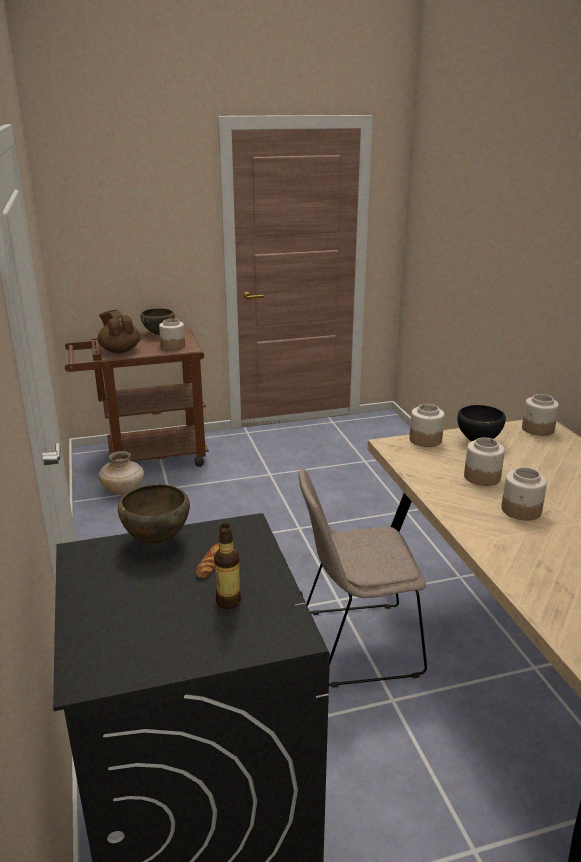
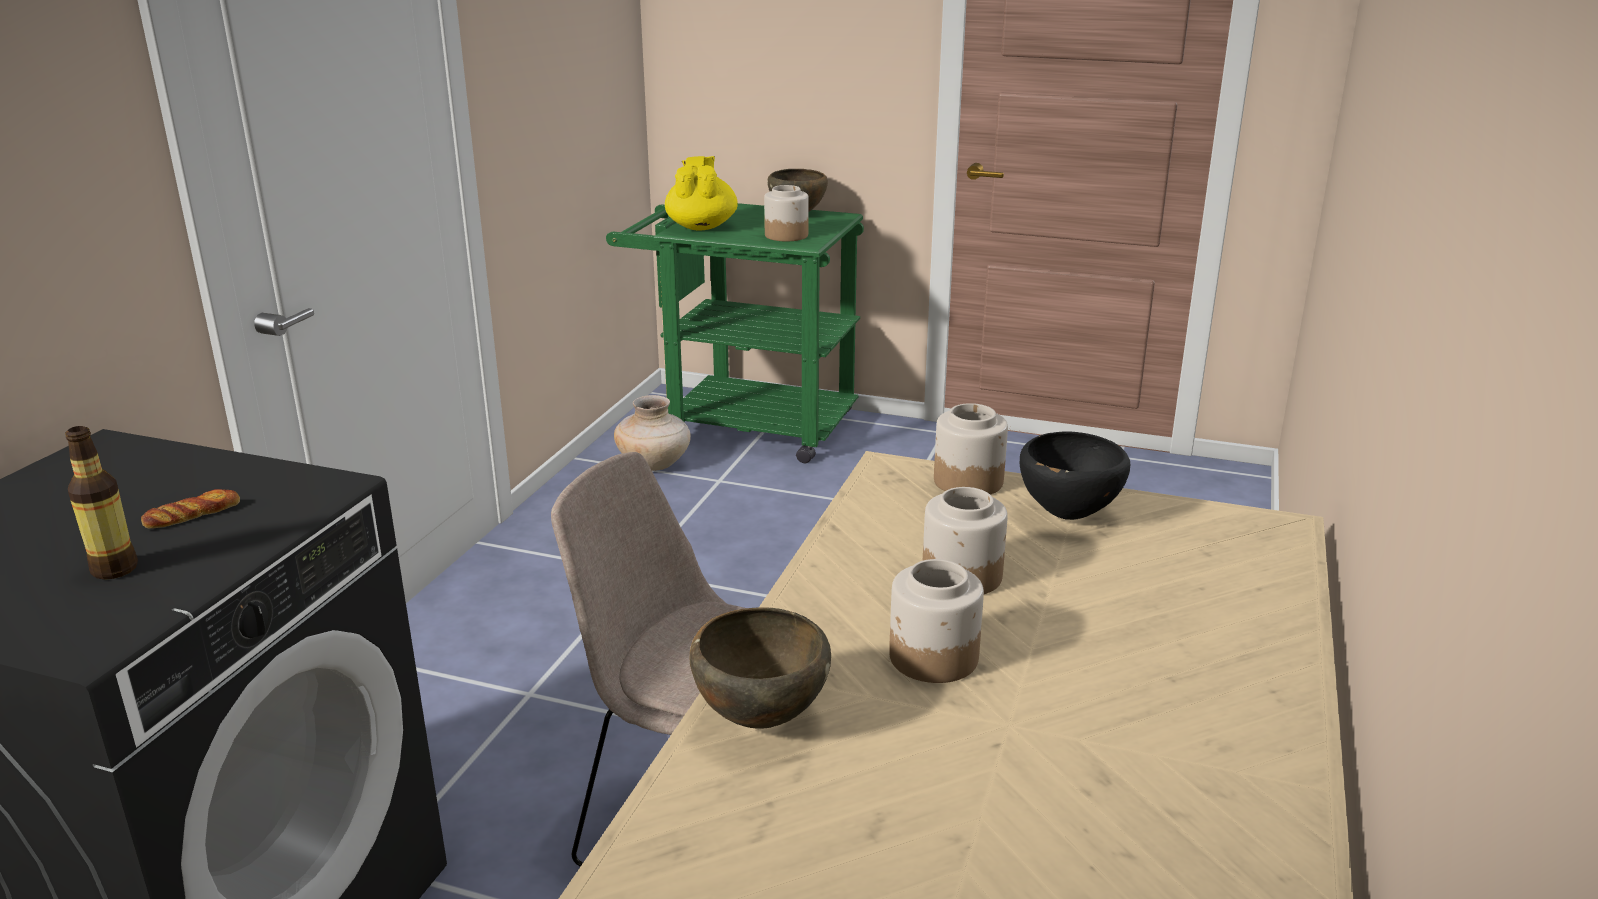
camera: 35 degrees right, 0 degrees up
(120, 350) = (701, 226): brown teapot -> yellow teapot
(146, 456) = (744, 425): brown cart -> green cart
(156, 540) = (199, 463): brown bowl -> brown bowl (759, 719)
(538, 429) = (1245, 532): jar -> none

